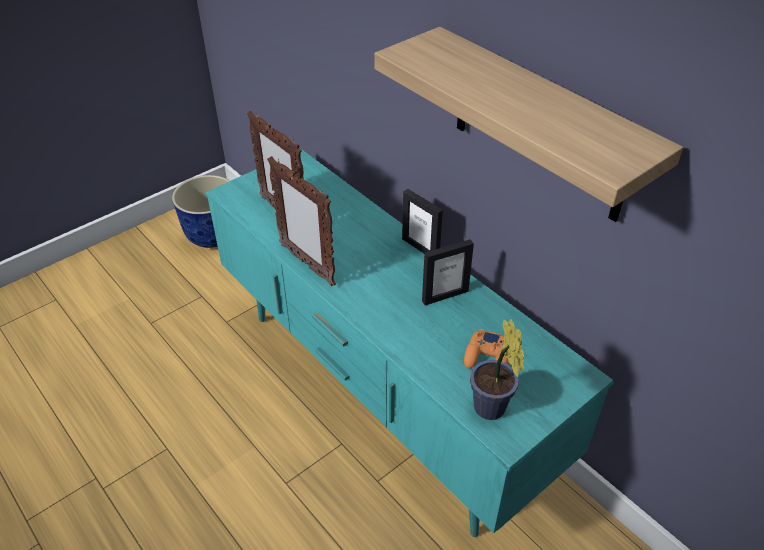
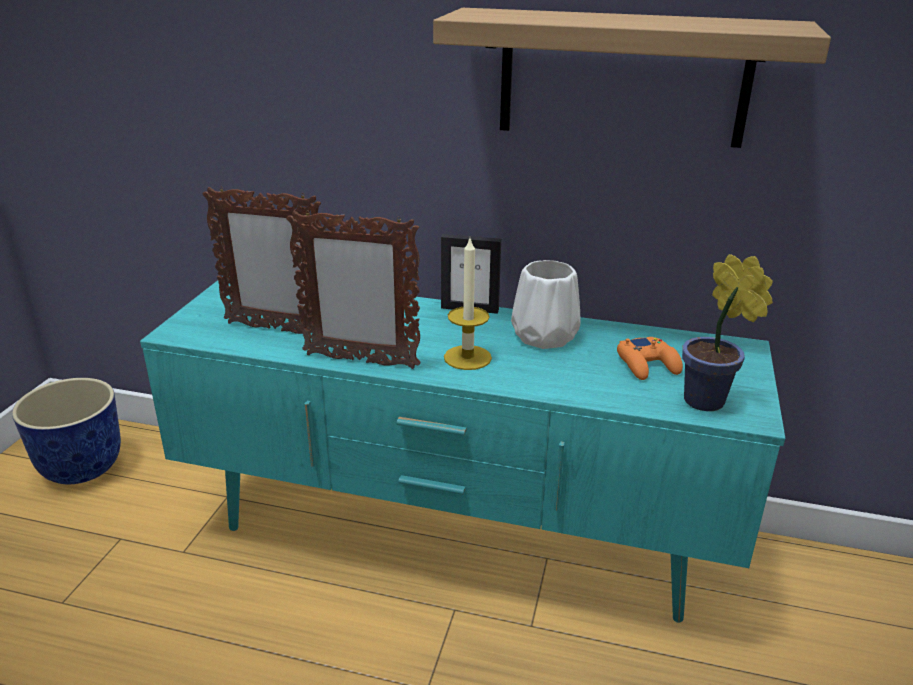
camera: 35 degrees left, 15 degrees down
(373, 292) = (467, 357): none -> candle
(445, 296) = (544, 335): picture frame -> white vase

